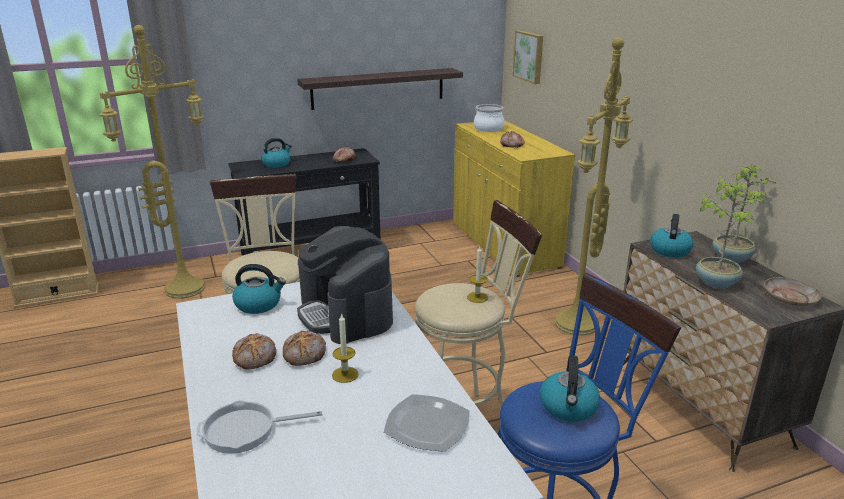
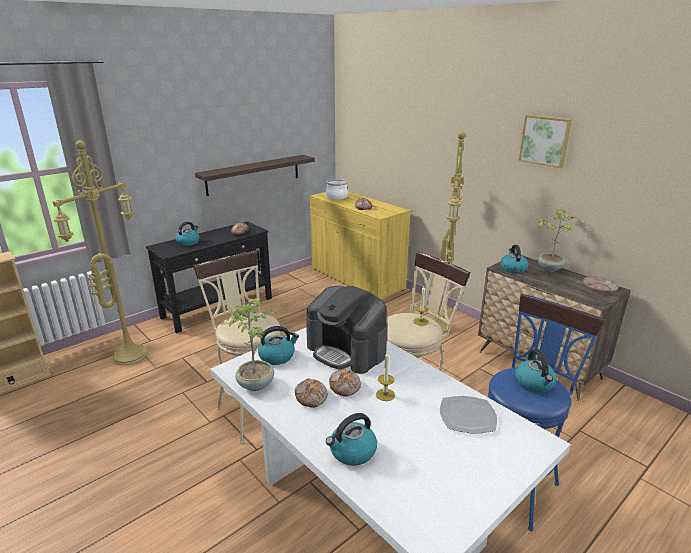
camera: 20 degrees left, 0 degrees up
(245, 430) = (352, 452): frying pan -> kettle
(529, 56) = (361, 143): picture -> picture (545, 140)
(716, 282) = (554, 285): potted plant -> potted plant (256, 383)

